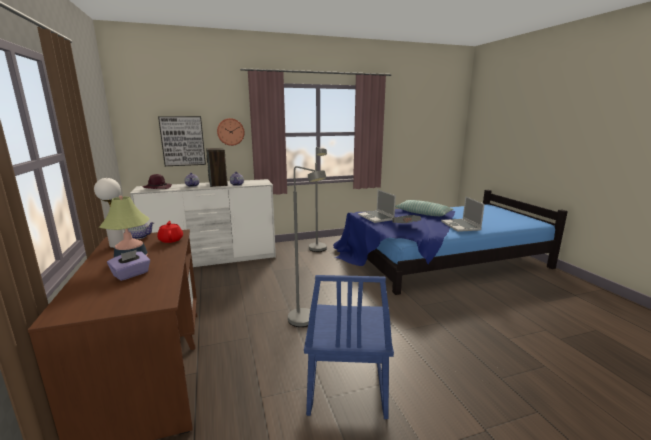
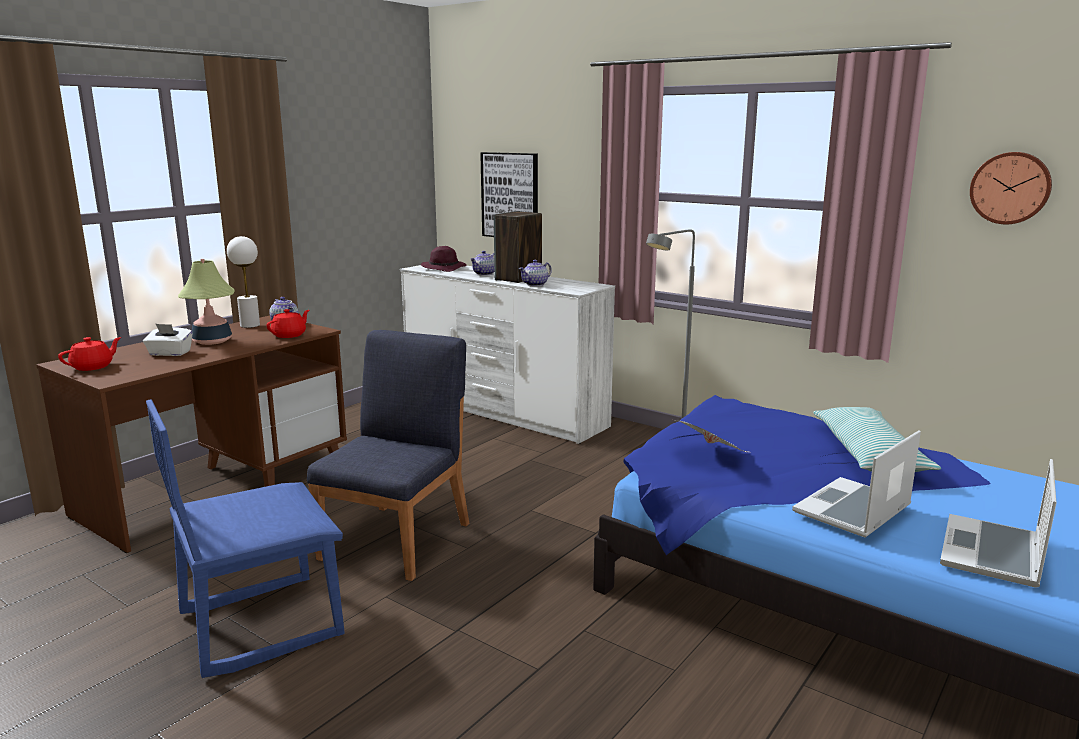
camera: 55 degrees right, 0 degrees up
(104, 304) = (93, 367): none -> red teapot
(131, 274) = (170, 353): purple tissue box -> white tissue box
(230, 132) = (578, 184): wall clock -> wall clock (1010, 188)
(305, 323) = (398, 540): grey floor lamp -> blue chair
(376, 217) = (719, 420): laptop -> laptop (993, 554)

